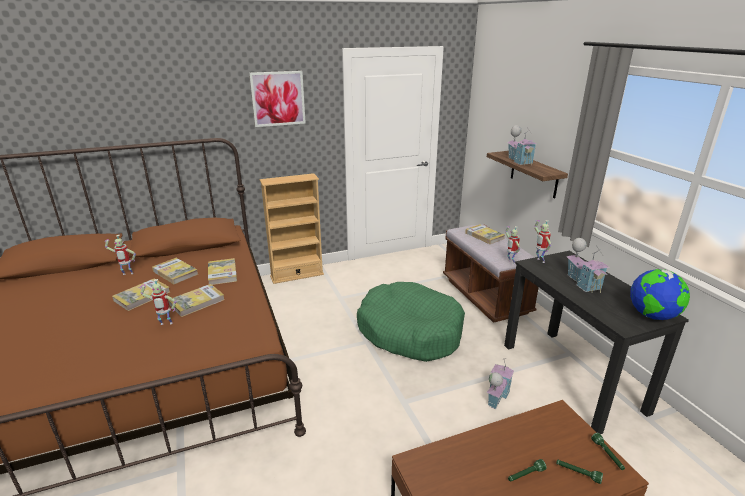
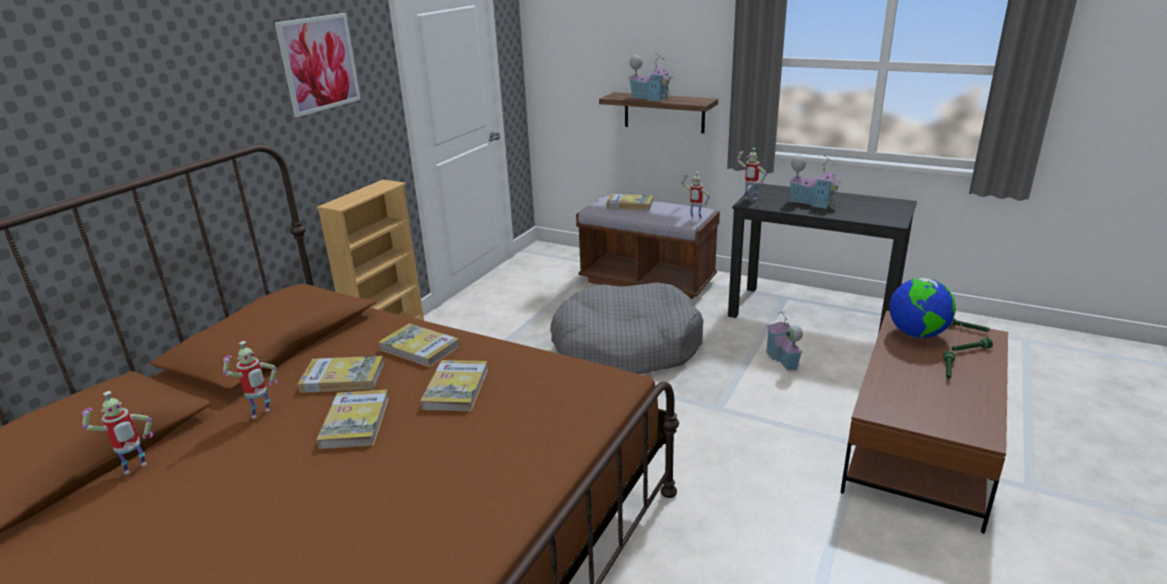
camera: 40 degrees left, 0 degrees up
(165, 325) = (468, 428): toy robot -> toy robot (135, 470)
(409, 331) = (626, 346): green dog bed -> grey dog bed
(652, 316) = (895, 207): globe -> globe (917, 334)

